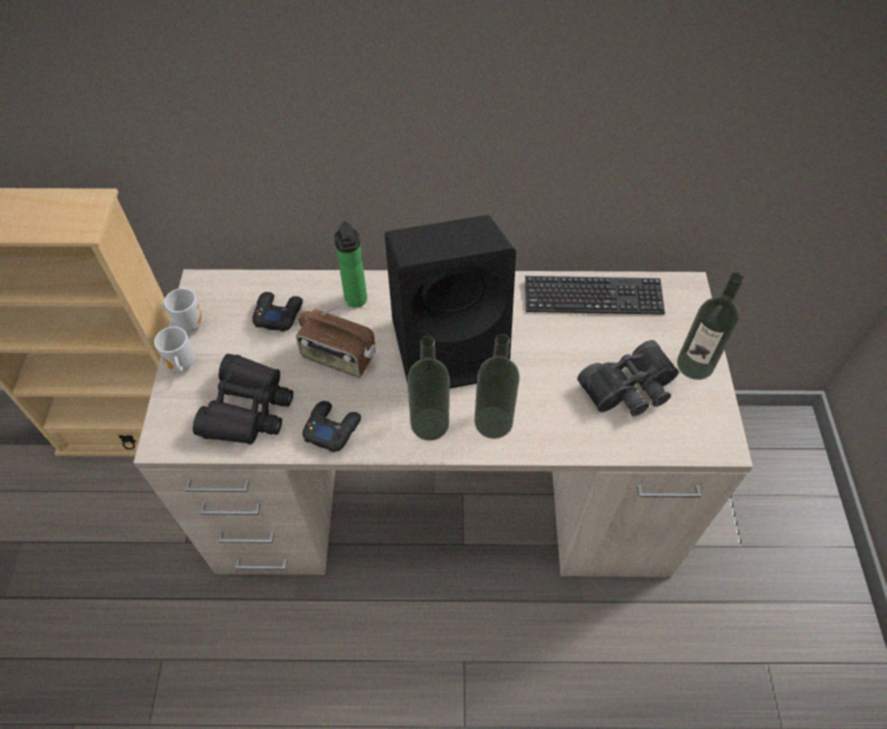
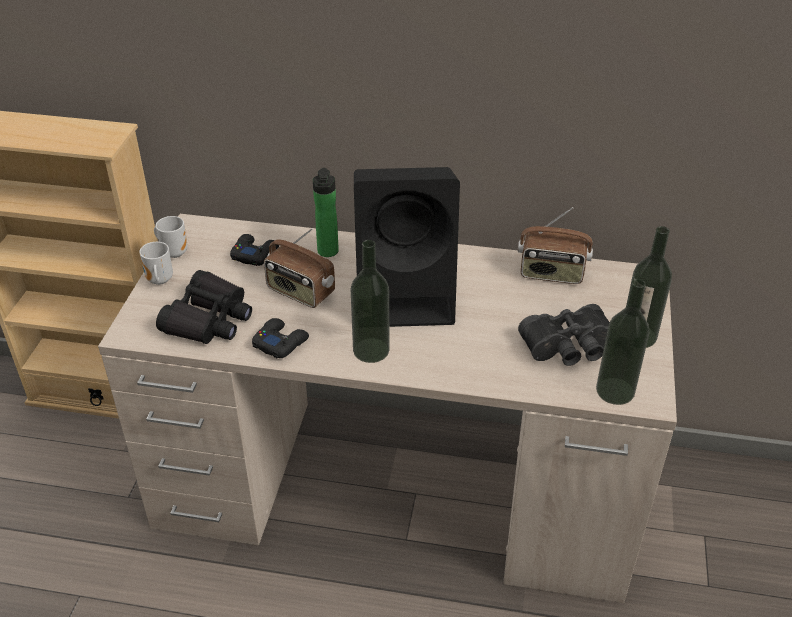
camera: 10 degrees right, 15 degrees down
(493, 422) = (431, 356): bottle -> bottle (615, 391)
(593, 297) = (551, 274): keyboard -> radio

